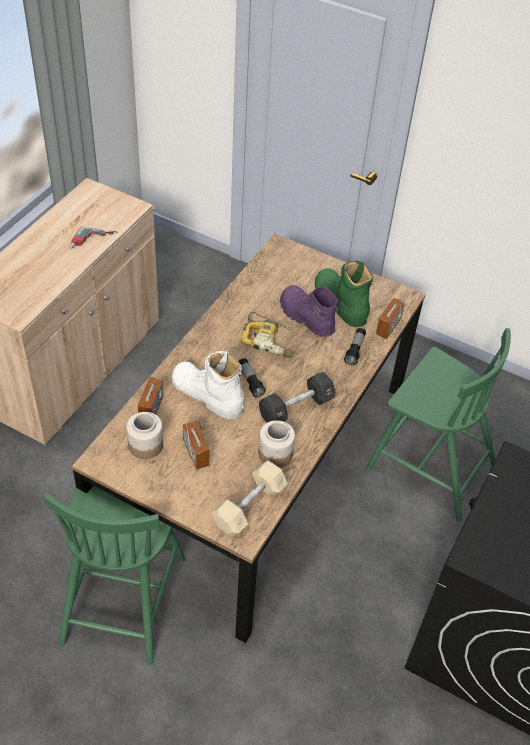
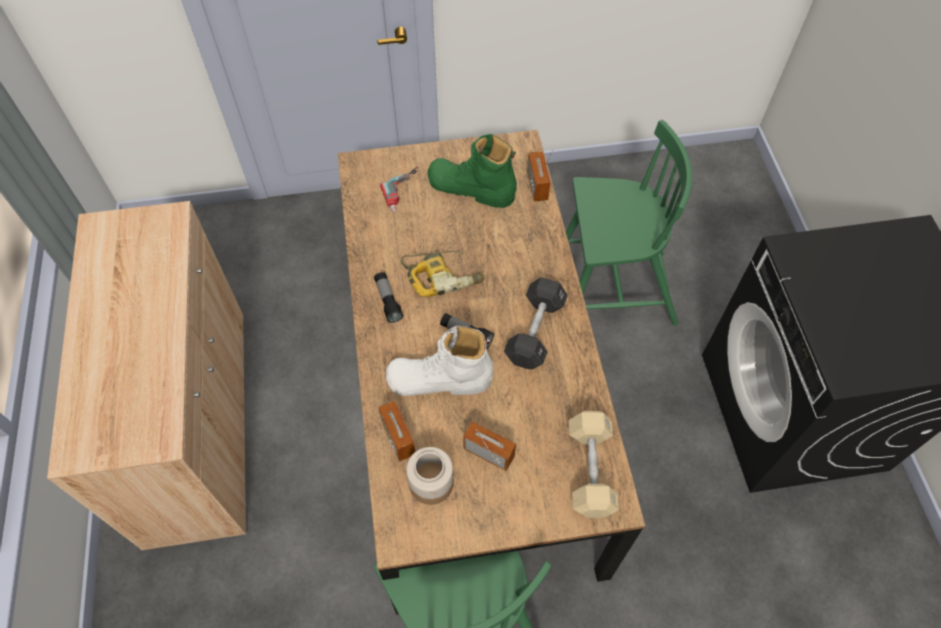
camera: 35 degrees left, 10 degrees up
(93, 242) = (163, 289): power drill -> power drill (405, 192)
(275, 454) = (561, 395): jar -> none
(305, 318) = (454, 227): purple boot -> none
(355, 350) = (530, 231): flashlight -> flashlight (388, 301)

